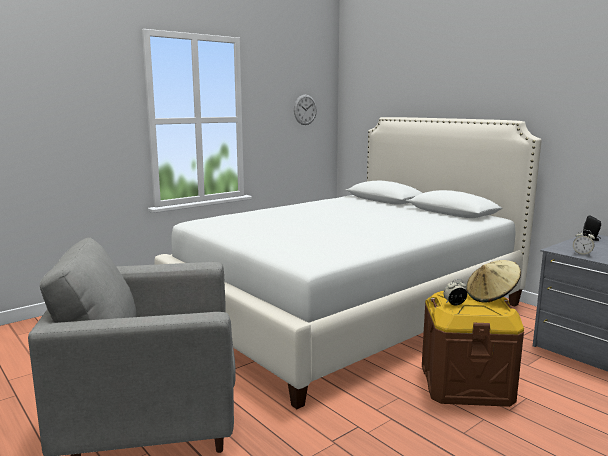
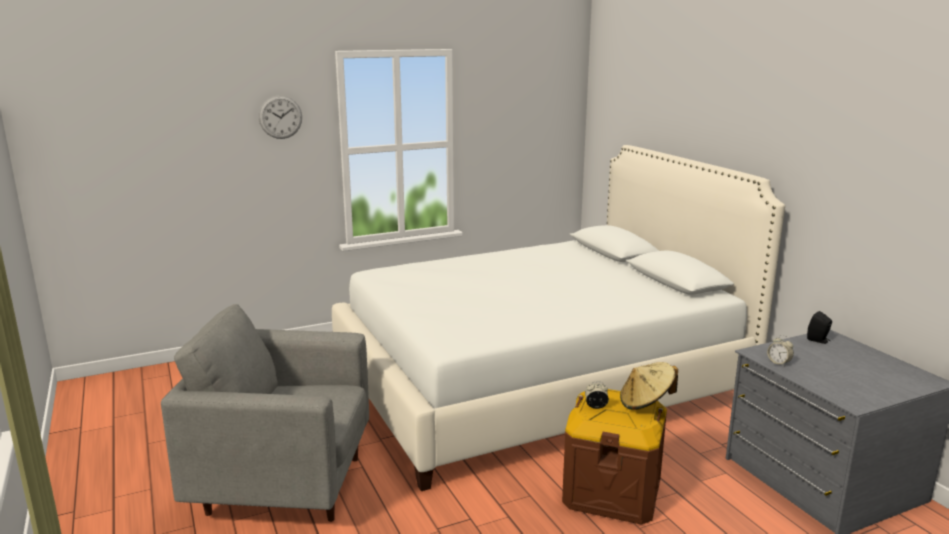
camera: 15 degrees right, 5 degrees up
(305, 109) = (538, 127): wall clock -> wall clock (280, 117)

